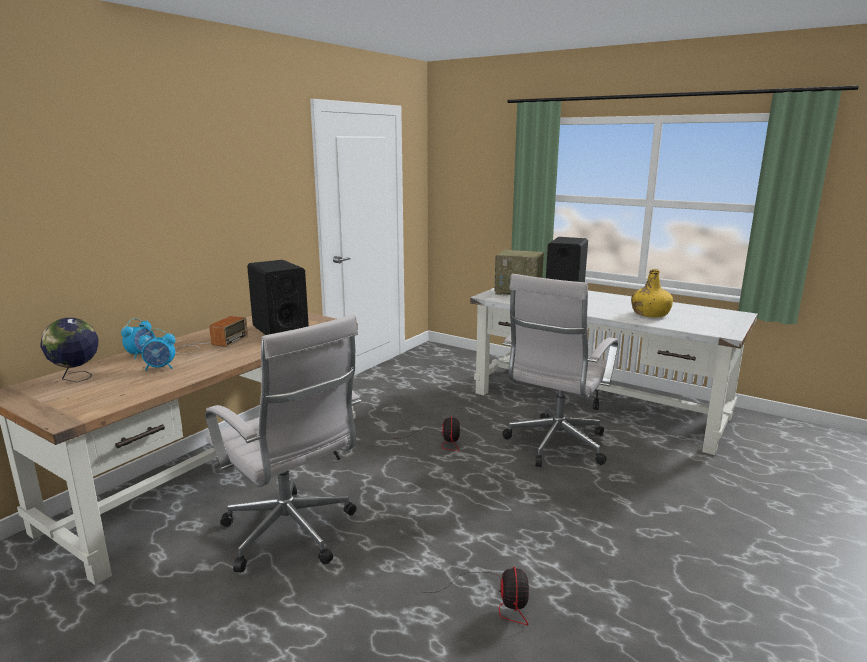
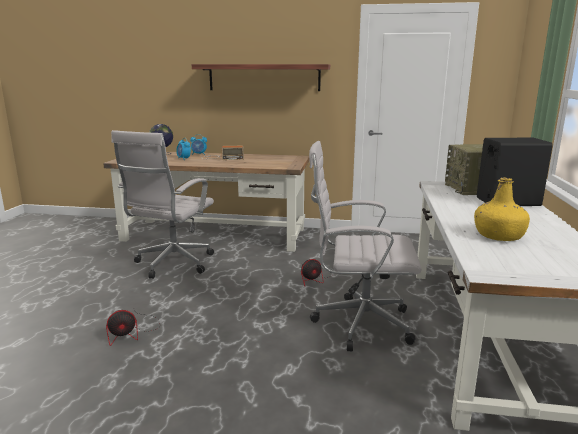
camera: 65 degrees right, 0 degrees up
(211, 203) = (264, 77): none -> shelf
(280, 330) = (263, 162): black speaker -> none

